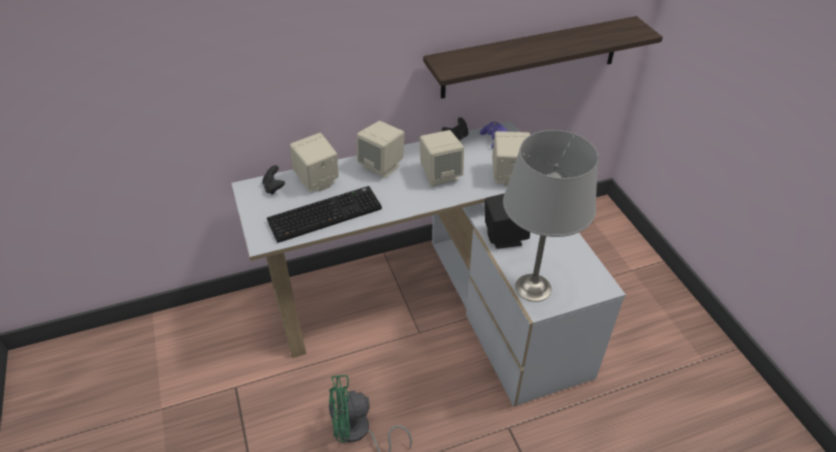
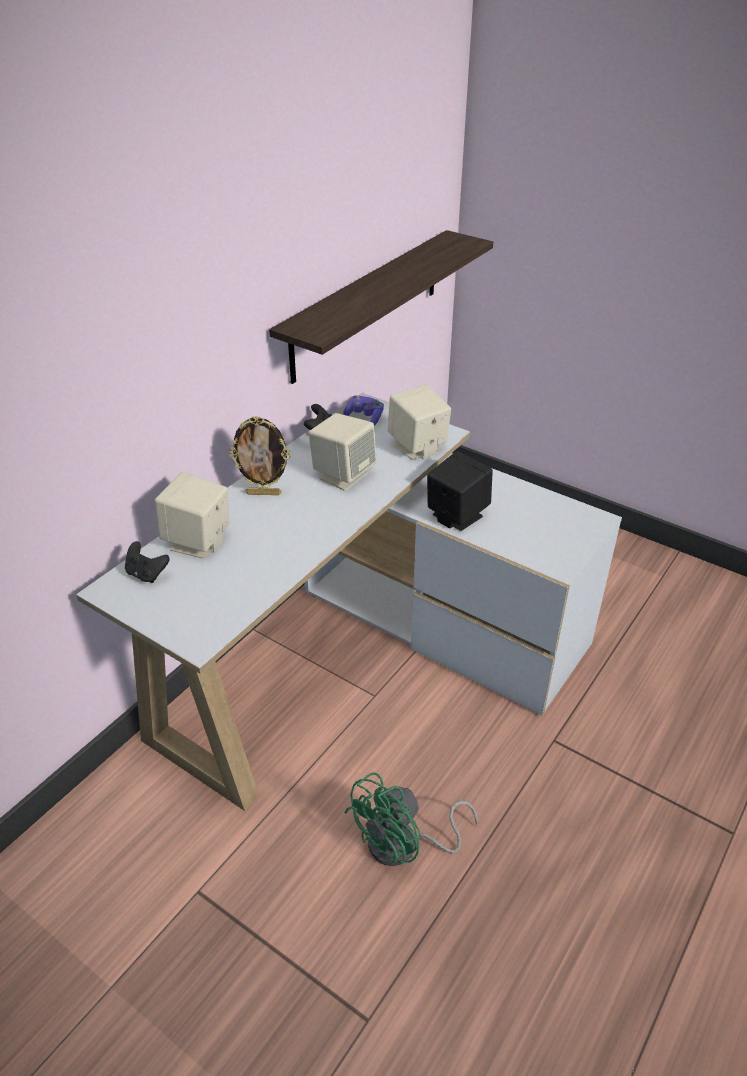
camera: 35 degrees left, 5 degrees down
(325, 213) = (249, 573): keyboard -> none
(382, 166) = (264, 493): beige speaker -> picture frame
(534, 287) = (536, 551): grey table lamp -> none

